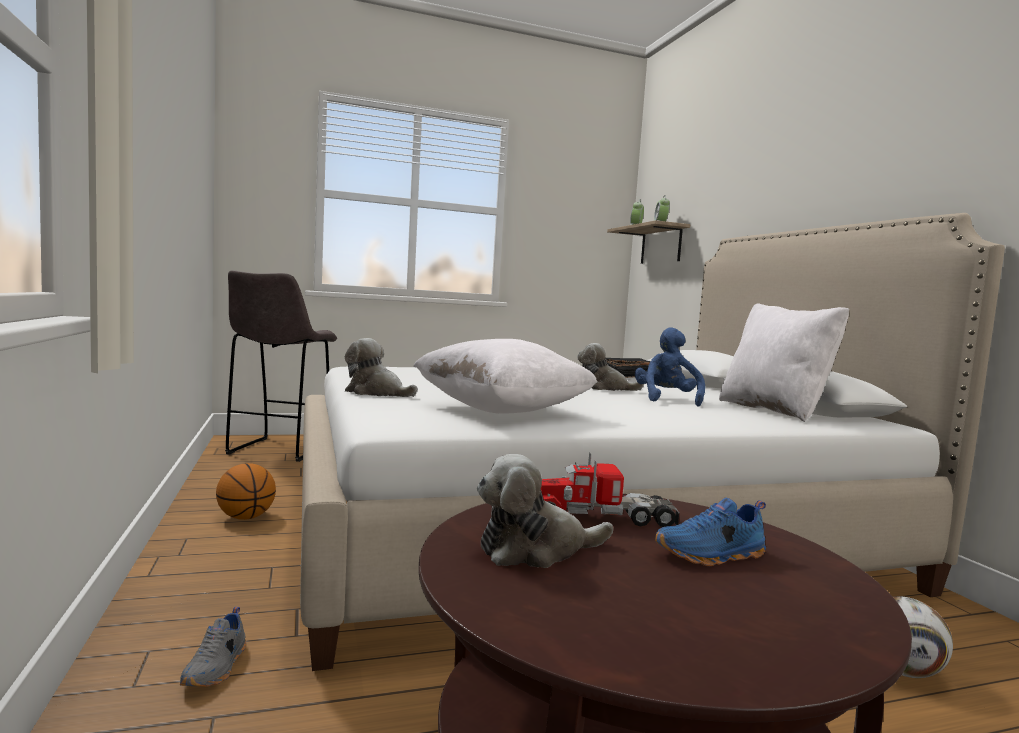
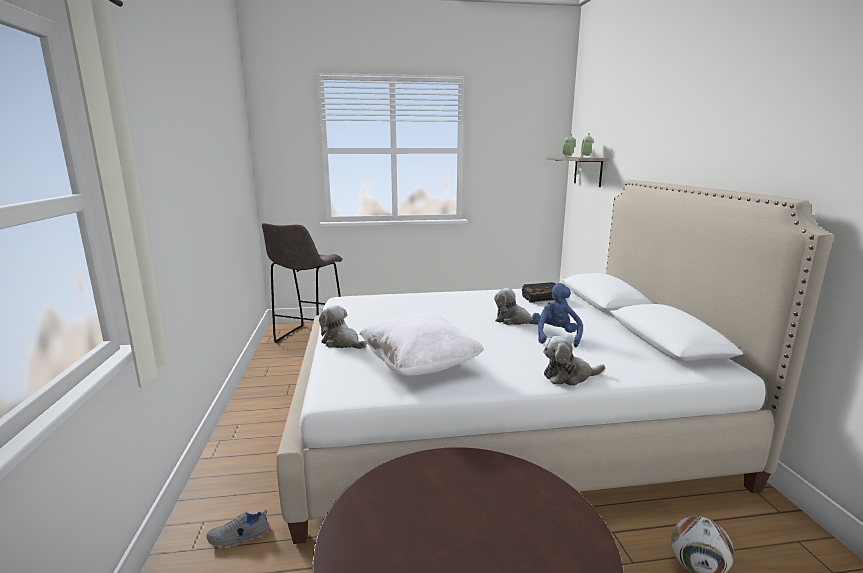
camera: 10 degrees right, 10 degrees up
(217, 668) = (239, 538): grey shoe -> grey shoe turned 60 degrees clockwise
(246, 517) = (277, 405): basketball -> none
(535, 550) = (395, 522): plush toy -> plush toy (569, 376)
(602, 517) = (456, 482): toy truck -> none
(712, 556) = (513, 531): blue shoe -> none
(774, 410) = (636, 351): white pillow -> none

